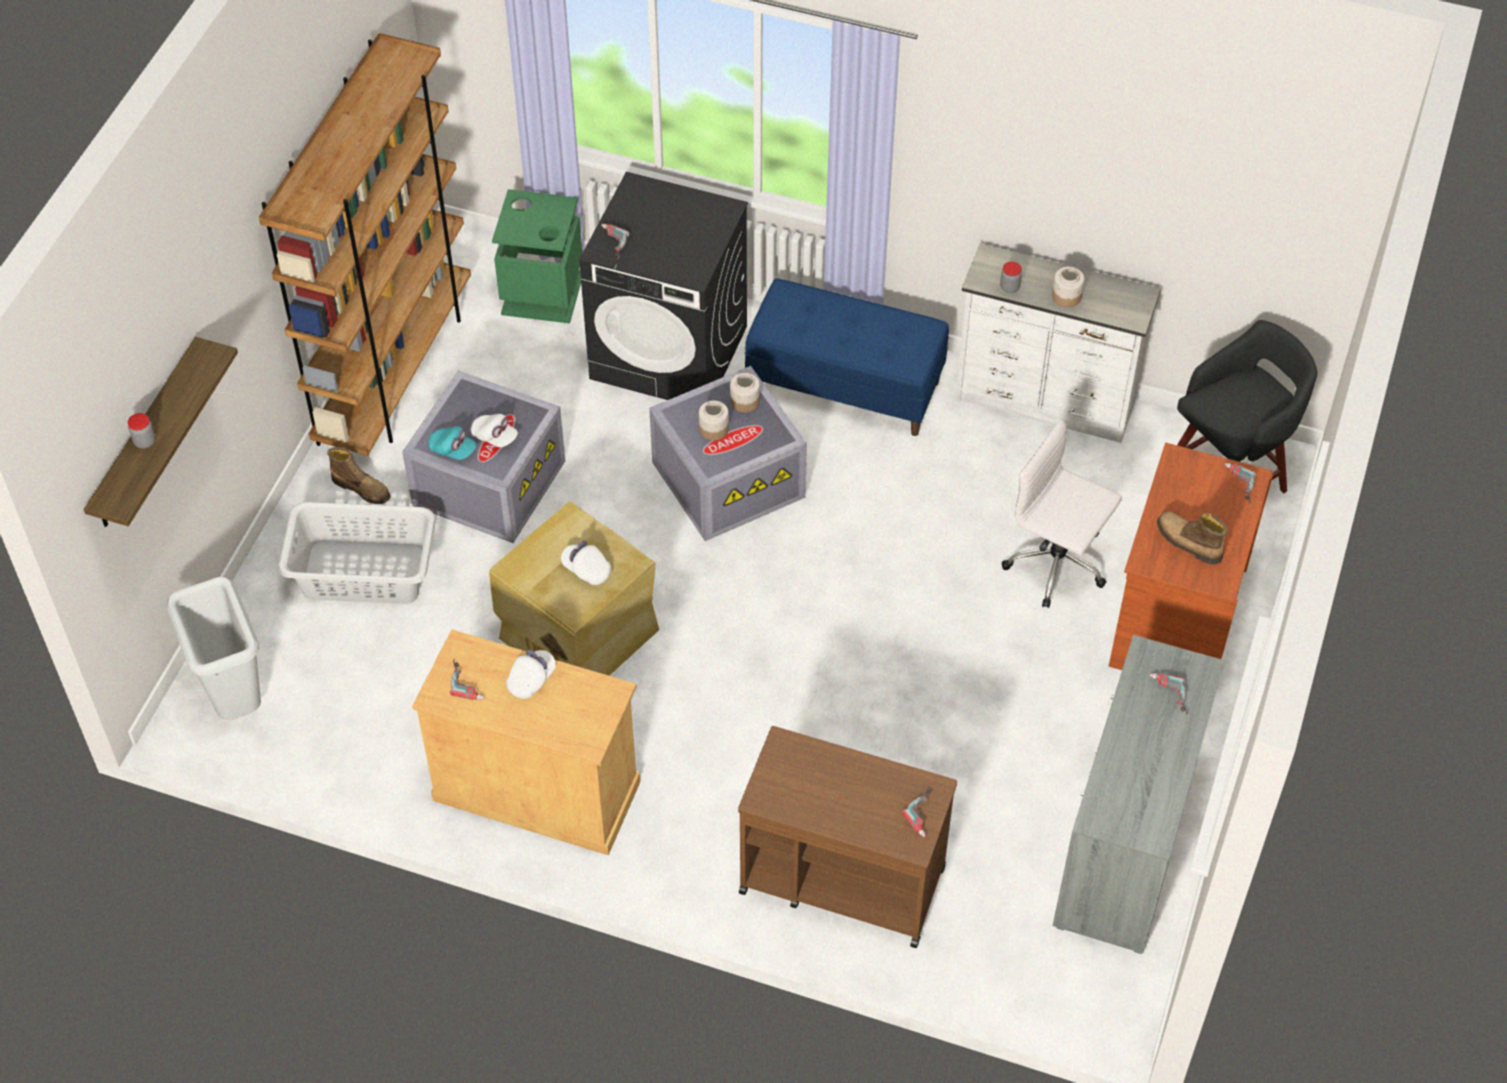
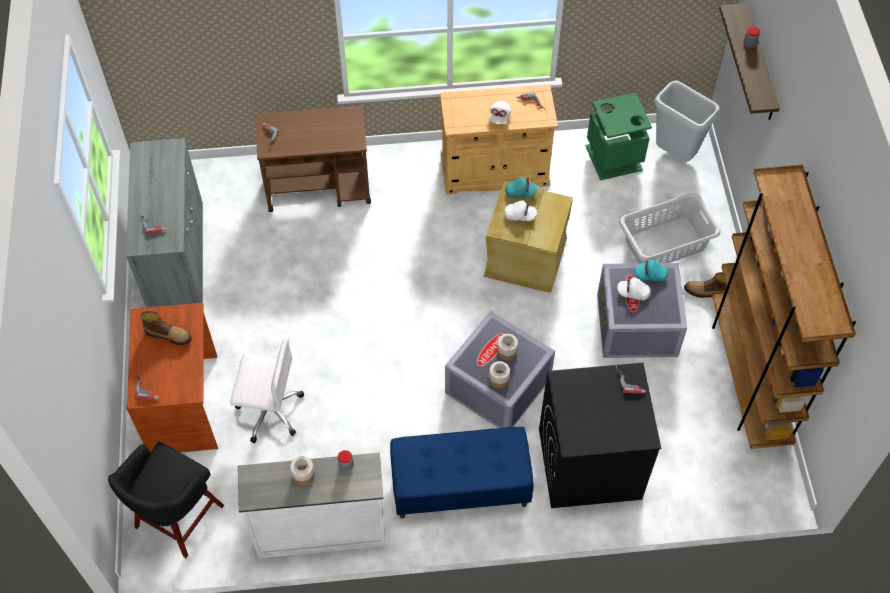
camera: 155 degrees right, 5 degrees up
(542, 293) = (702, 476): green trash can -> green trash can (614, 158)
(562, 603) = (521, 193): none -> turquoise cap

